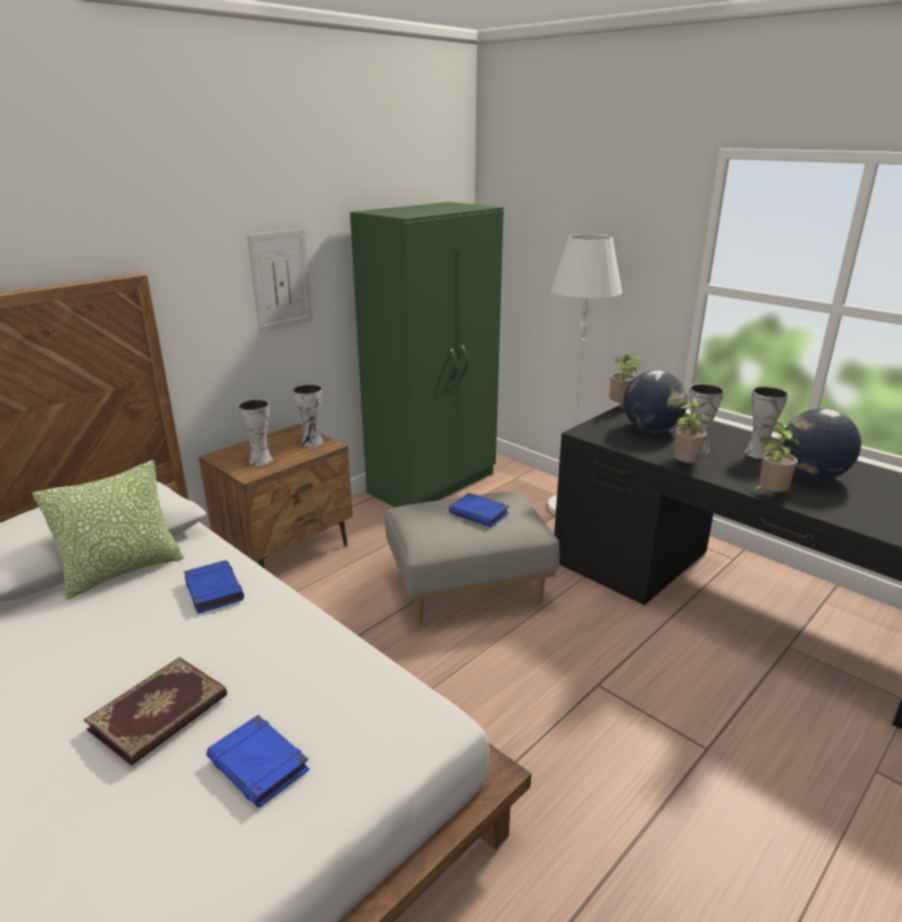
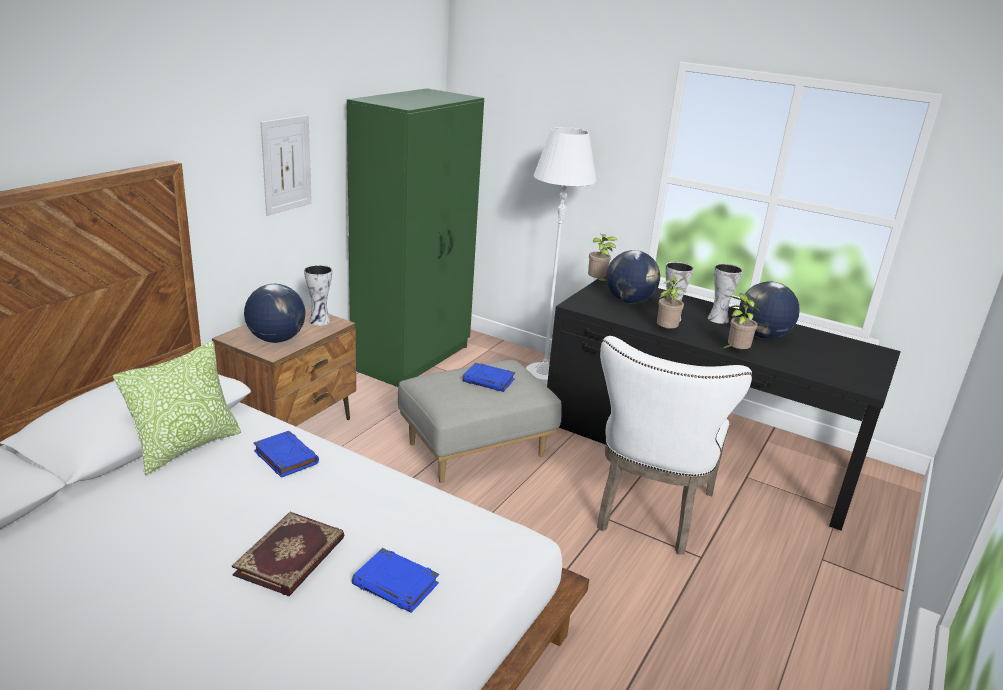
camera: 15 degrees left, 0 degrees up
(259, 460) = (276, 339): vase -> globe
(652, 684) = (650, 514): none -> white chair

